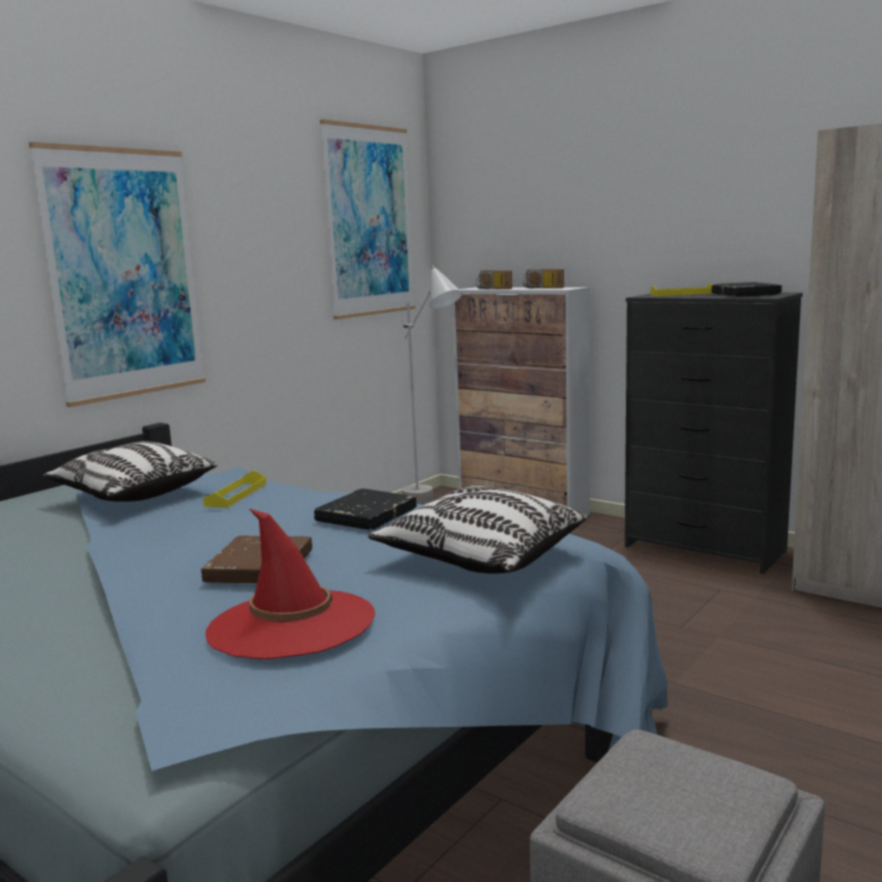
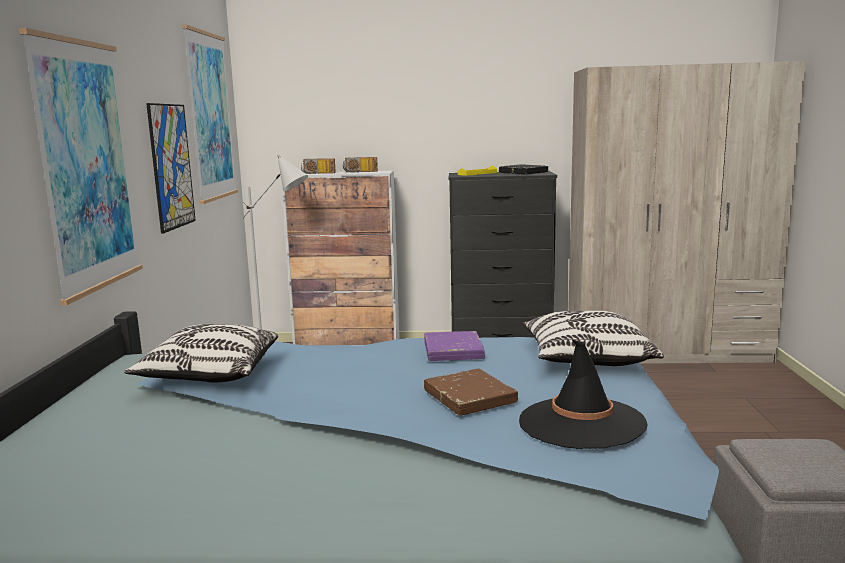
camera: 35 degrees left, 0 degrees up
(236, 495) = (313, 357): yellow tray -> none
(280, 276) = (171, 166): none -> picture
(291, 625) = (581, 423): red hat -> black hat
(366, 516) = (453, 351): black book -> purple book

